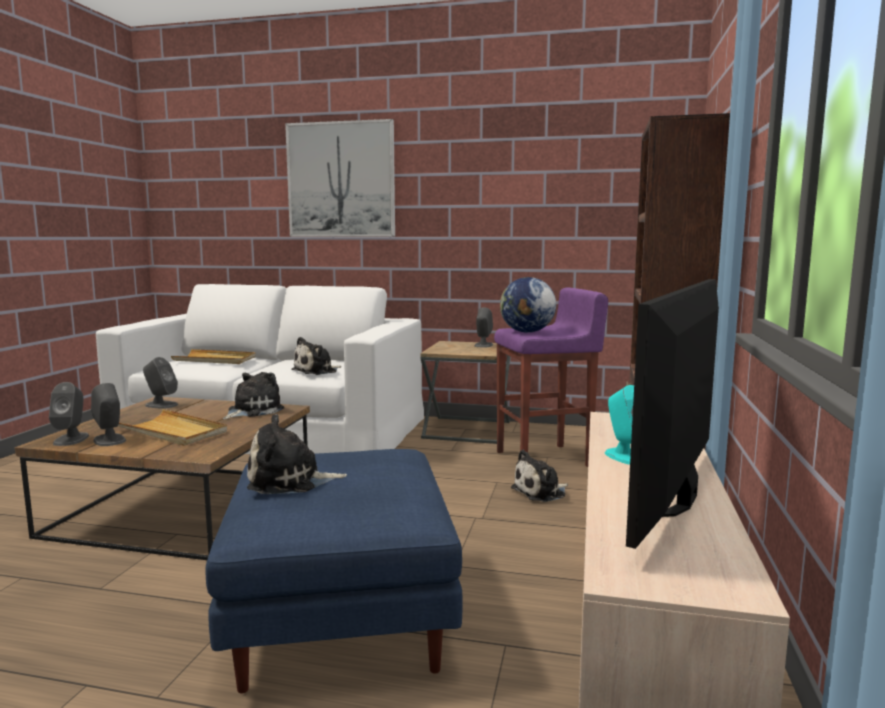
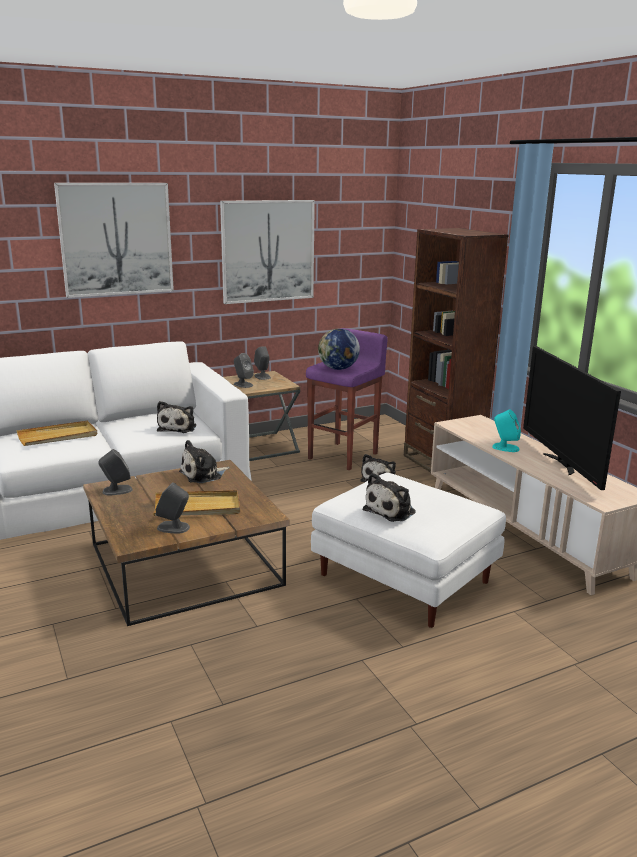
camera: 40 degrees left, 10 degrees up
(71, 439) = (142, 536): grey speaker -> grey speaker (243, 384)
(252, 410) = (203, 475): plush toy -> plush toy turned 120 degrees counterclockwise
(342, 613) = (406, 579): blue ottoman -> white ottoman
(509, 196) = (268, 251): none -> picture

